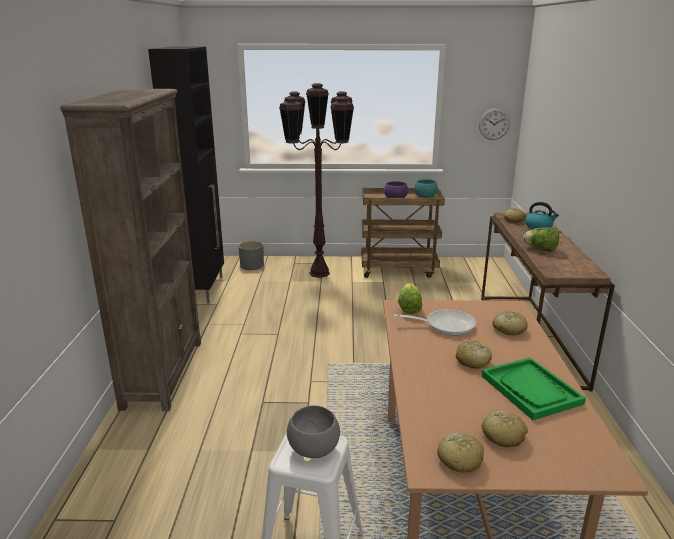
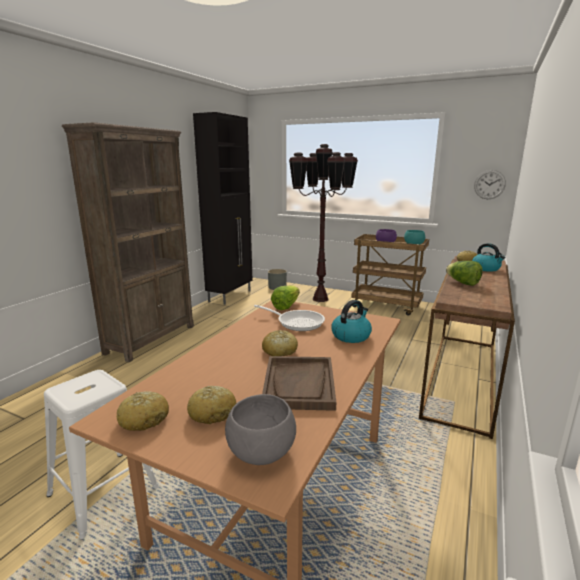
camera: 25 degrees right, 5 degrees down
(314, 448) = (91, 386): grey bowl -> grey bowl (262, 451)
(508, 329) = (351, 336): bread -> kettle
(531, 390) = (299, 384): green tray -> brown tray

